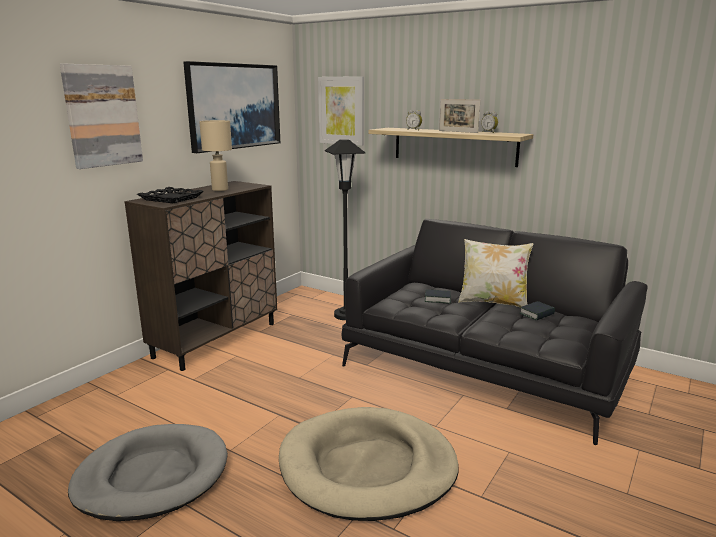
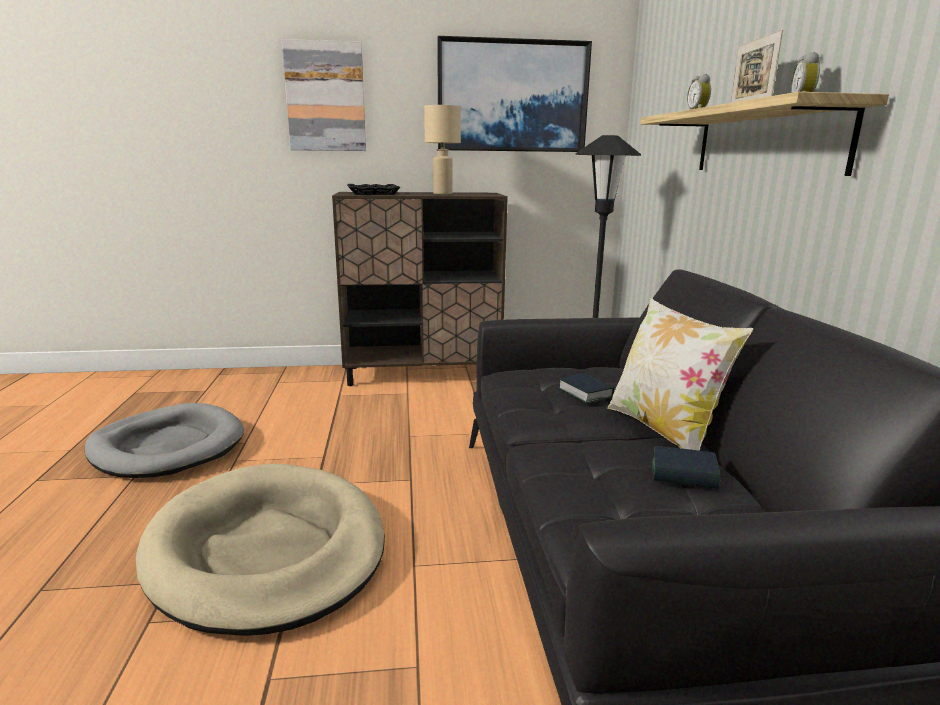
camera: 50 degrees right, 0 degrees up
(341, 110) = (662, 100): picture -> none

